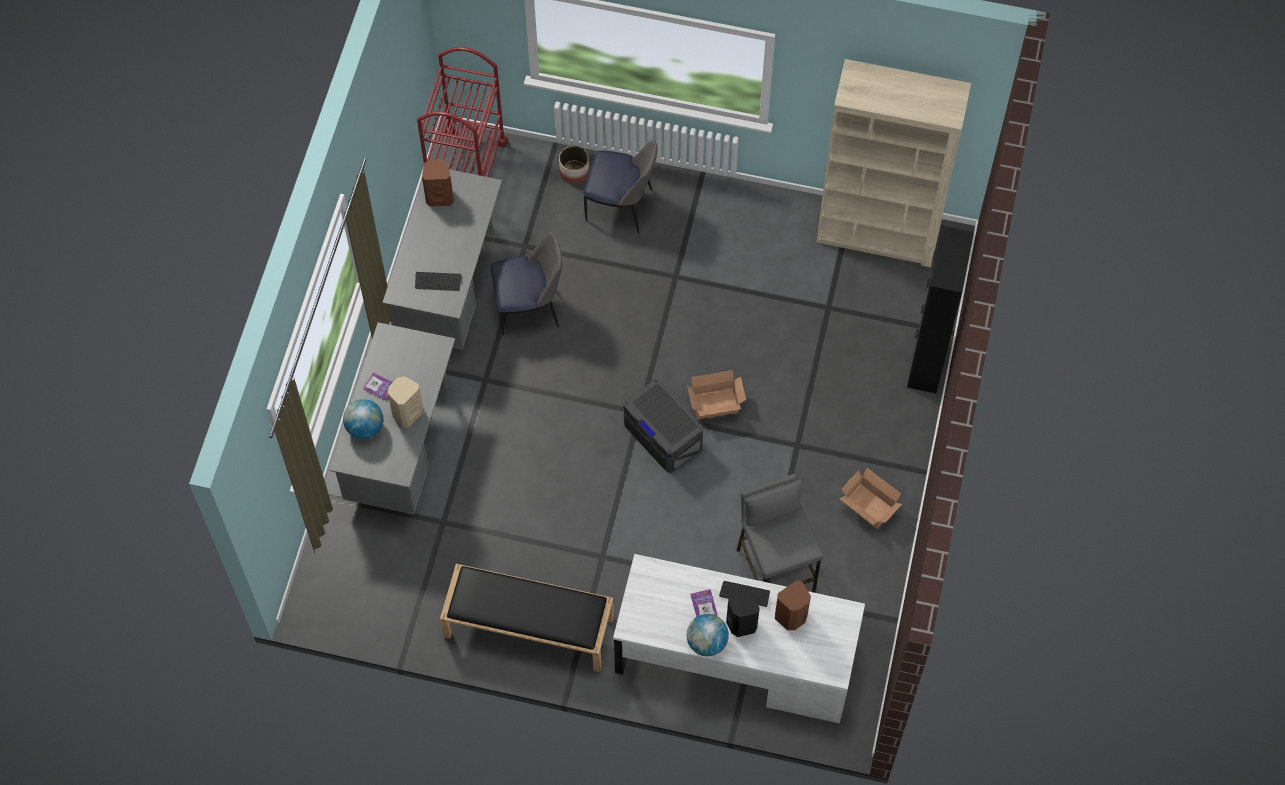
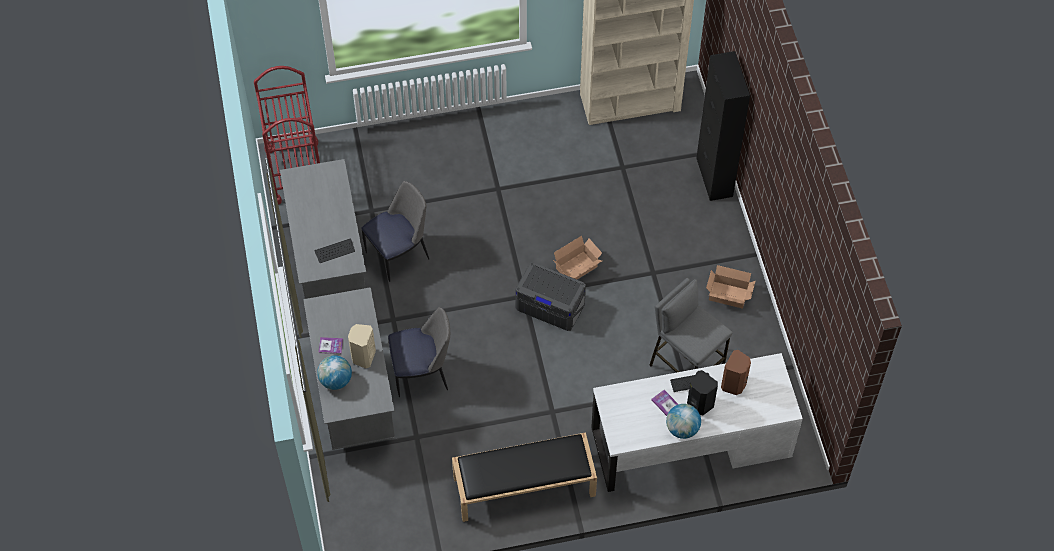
camera: 25 degrees left, 5 degrees down
(440, 196) = (302, 189): brown speaker -> none
(574, 172) = (381, 143): planter -> none
(621, 206) = (430, 154): chair -> chair (422, 373)

